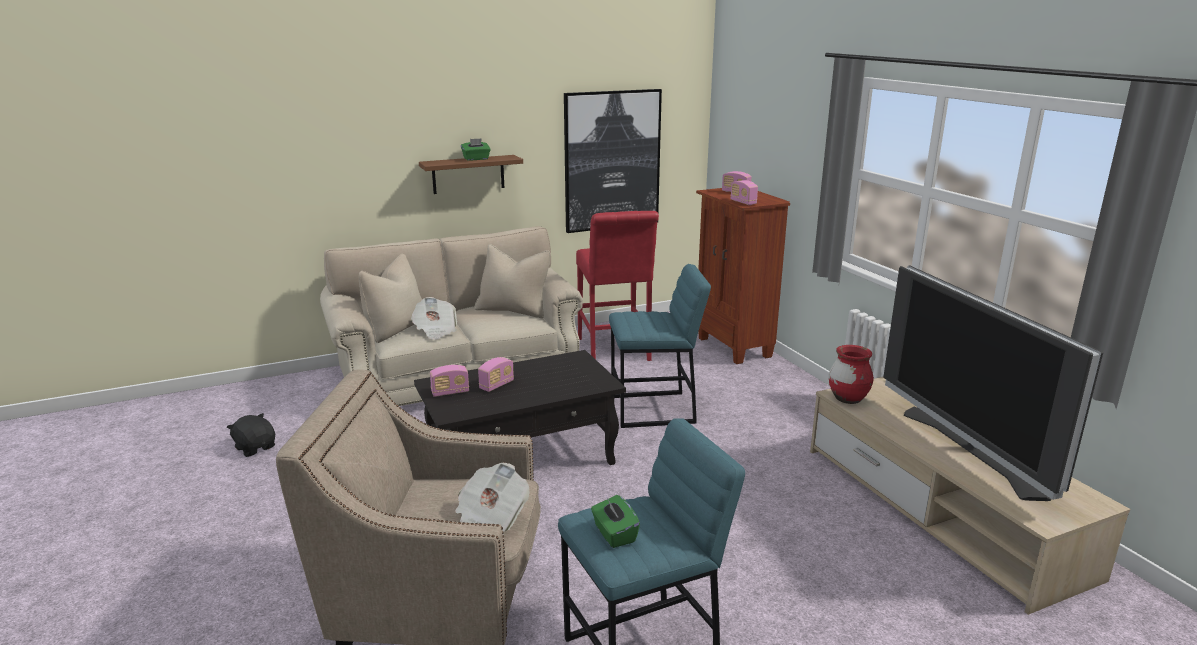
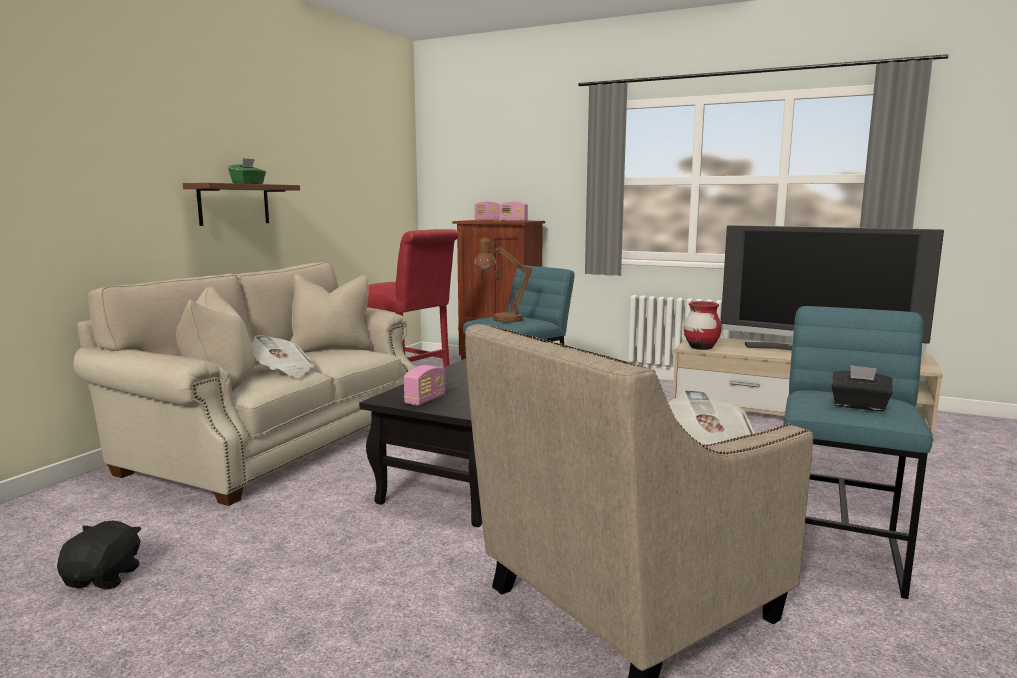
camera: 40 degrees left, 10 degrees down
(255, 447) = (105, 578): black plush toy -> black plush toy turned 90 degrees clockwise
(496, 385) = (458, 386): radio -> none
(612, 160) = (354, 201): picture -> none
(614, 534) = (859, 406): green tissue box -> black tissue box
(632, 319) = (501, 319): none -> brown table lamp

